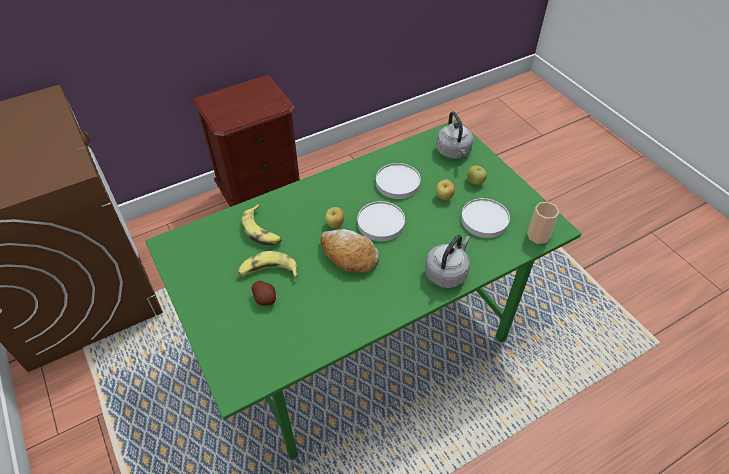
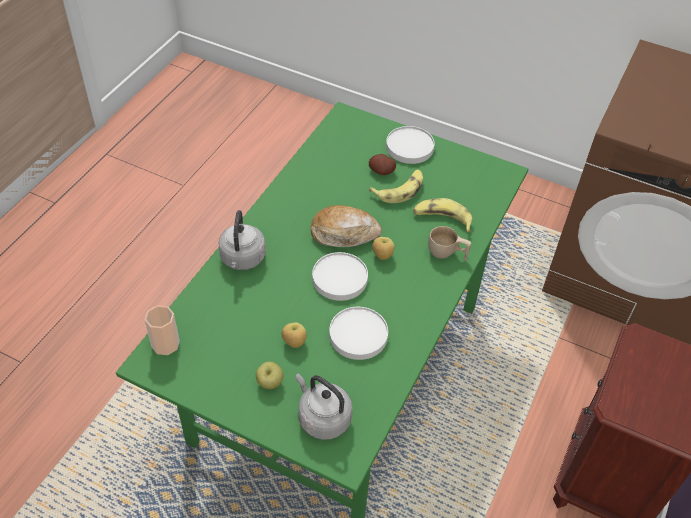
camera: 145 degrees right, 0 degrees up
(287, 204) = (447, 254): none -> beige cup
(484, 220) = (234, 335): white plate -> white plate (410, 147)

